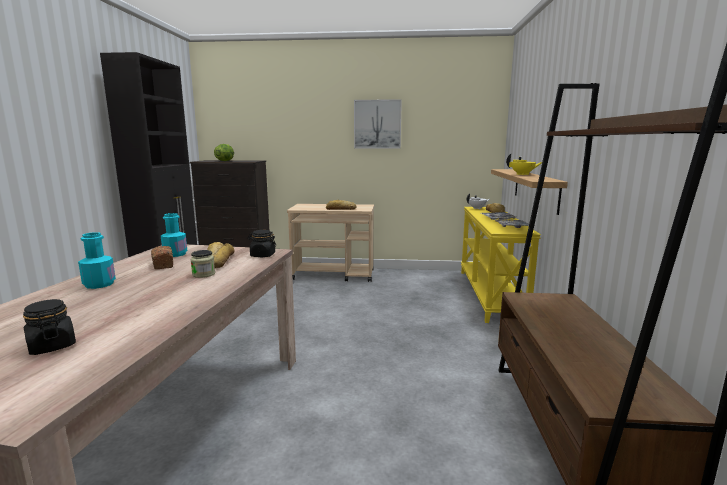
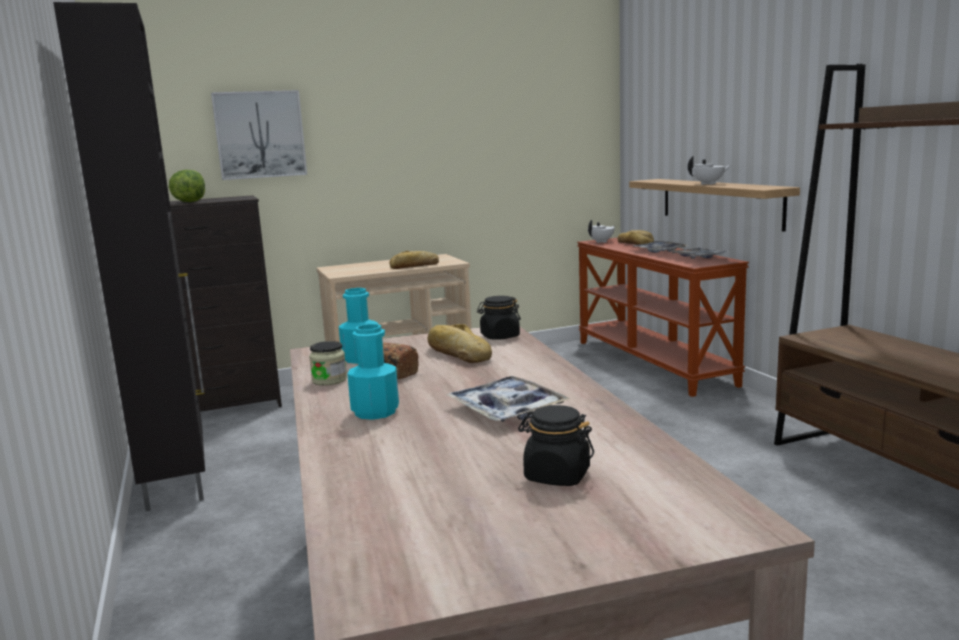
camera: 25 degrees left, 0 degrees up
(146, 299) = (507, 409): none -> tray
(203, 274) = (491, 371): jar -> jar (329, 380)
(377, 124) = (439, 122): picture -> picture (260, 135)
(491, 294) = (654, 362): yellow console table -> brown console table
(522, 174) = (708, 184): yellow teapot -> white teapot

